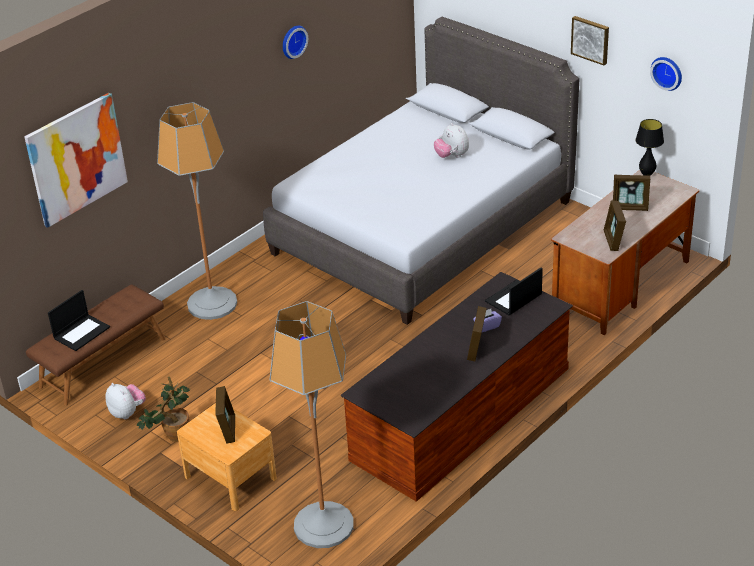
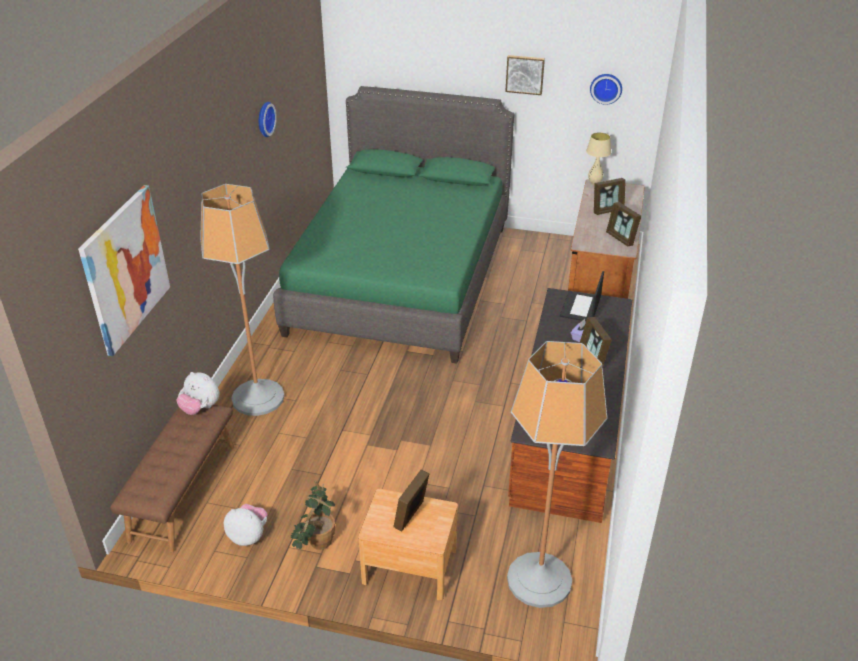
camera: 30 degrees left, 0 degrees up
(82, 332) = (167, 465): laptop -> none
(227, 429) = (411, 516): picture frame -> picture frame turned 120 degrees counterclockwise
(422, 227) = (401, 278): grey bed -> green bed
(452, 156) = (423, 204): plush toy -> plush toy (200, 408)
(647, 174) = (594, 183): black table lamp -> beige table lamp

